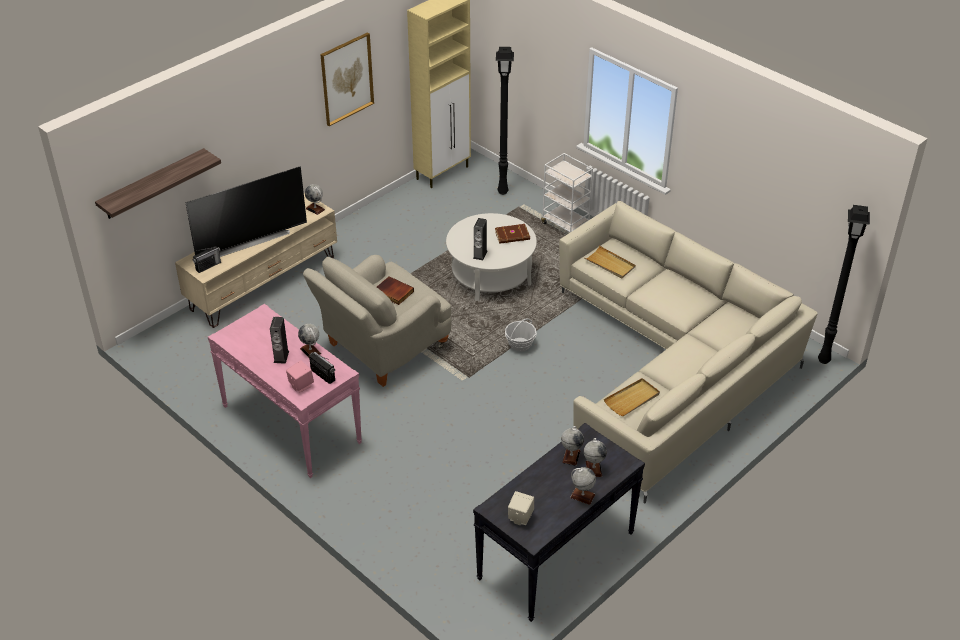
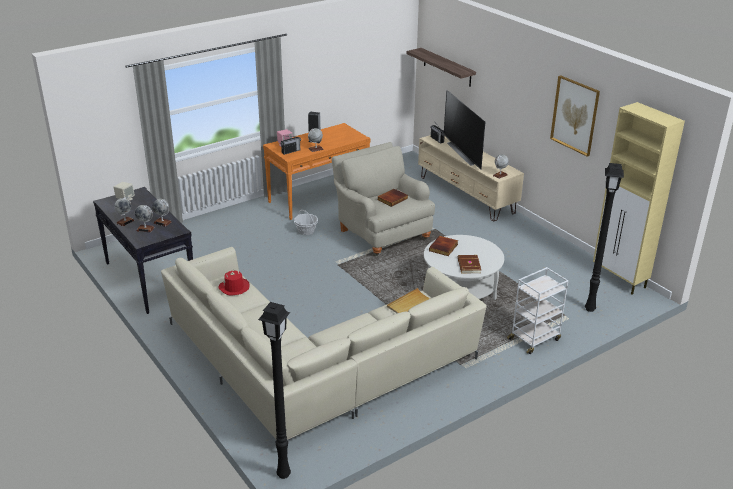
camera: 100 degrees right, 10 degrees down
(290, 424) = (318, 198): pink console table -> orange console table
(480, 254) = (444, 247): speaker -> book
(520, 344) = (367, 292): basket -> basket (306, 231)
(632, 399) = (234, 288): beige tray -> red hat

